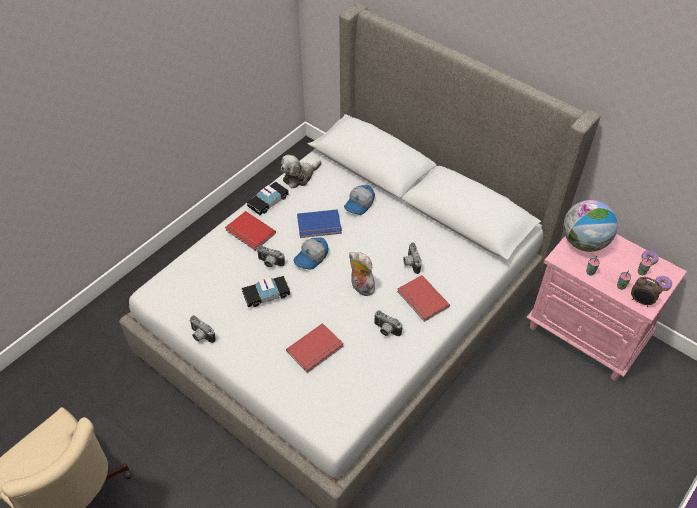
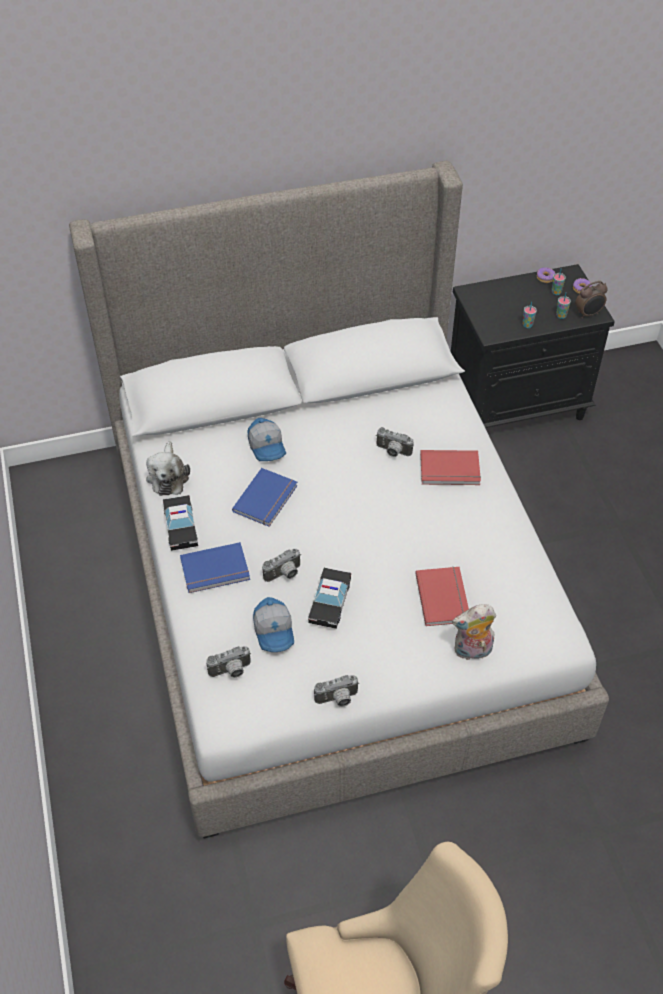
camera: 55 degrees left, 0 degrees up
(249, 233) = (215, 571): red book -> blue book
(311, 258) = (310, 532): cap -> cap (275, 631)
(360, 287) = (390, 512): plush toy -> plush toy (472, 651)
(385, 330) = (466, 523): camera -> camera (231, 671)
(584, 242) = (487, 306): globe -> none
(587, 334) = (517, 403): pink nightstand -> black nightstand

